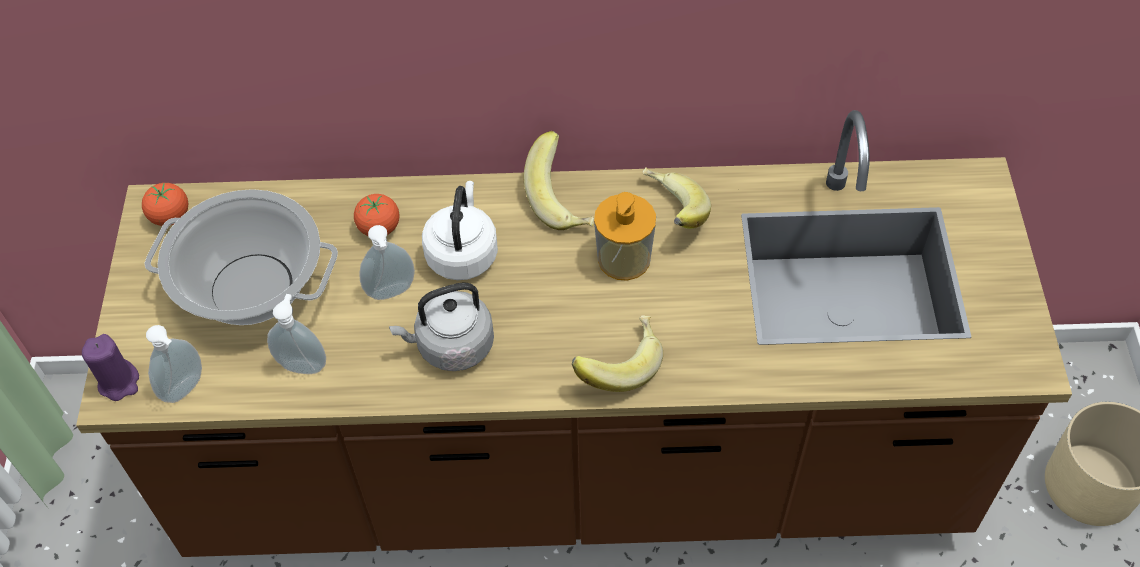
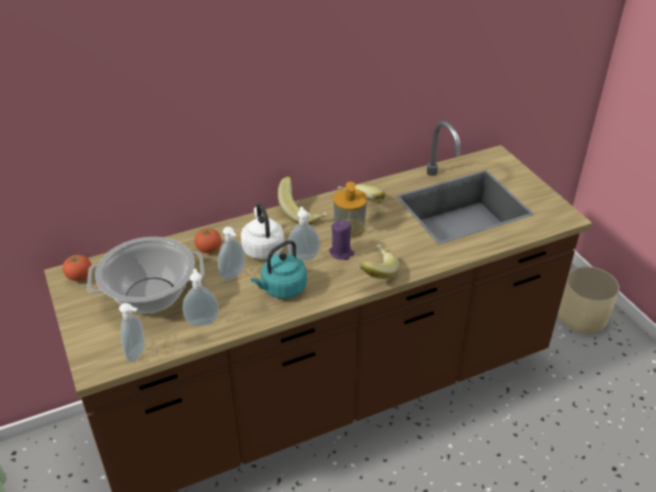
camera: 25 degrees left, 15 degrees down
(119, 382) = (93, 362): purple candle -> purple candle (341, 253)
(451, 346) = (282, 289): grey kettle -> turquoise kettle
(518, 293) = (303, 256): none -> soap dispenser

